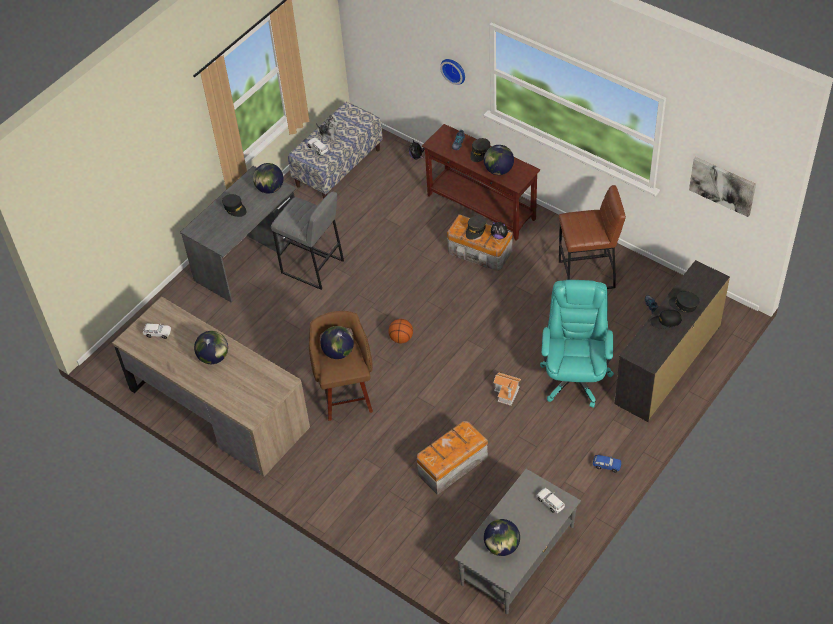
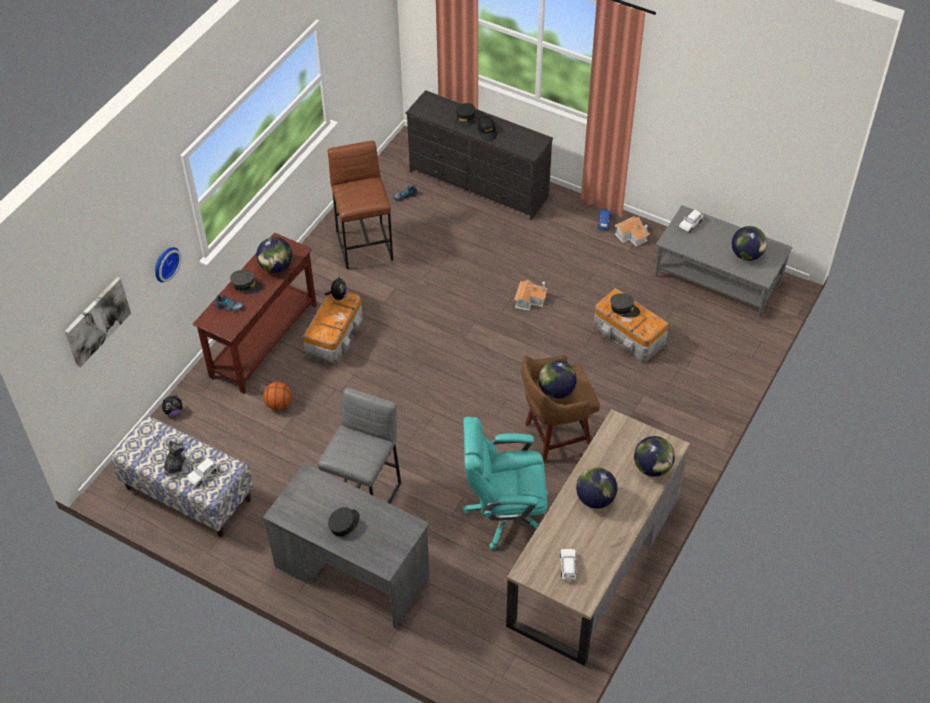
camera: 100 degrees left, 0 degrees up
(270, 188) = (307, 490): globe -> globe (652, 467)
(401, 338) = (468, 395): basketball -> basketball (279, 404)
(475, 230) = (329, 317): grey cap -> grey cap (624, 309)
(575, 377) = (502, 249): turquoise office chair -> turquoise office chair (505, 513)
(586, 488) = (632, 236): none -> toy house
(722, 185) = (366, 43): picture -> picture (97, 321)

